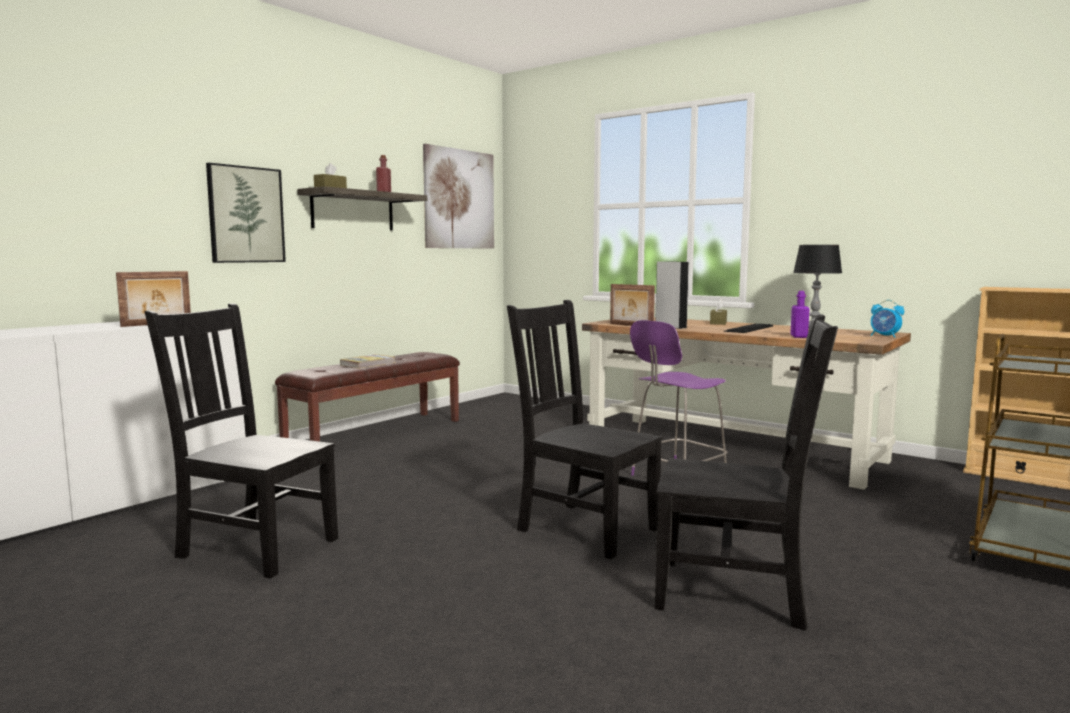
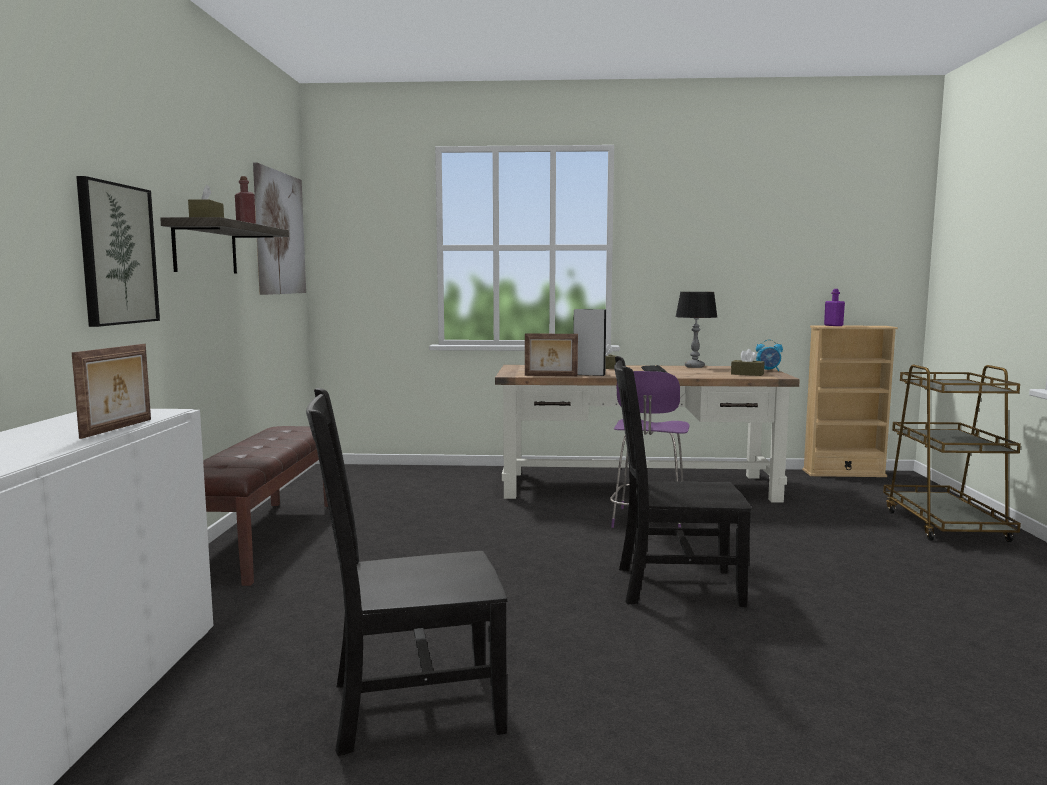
camera: 35 degrees left, 0 degrees up
(368, 364) = (260, 450): book -> none
(736, 593) = (869, 606): black chair -> none
(798, 336) = (720, 376): purple bottle -> purple bottle (833, 325)
(840, 337) = (747, 374): none -> brown tissue box

